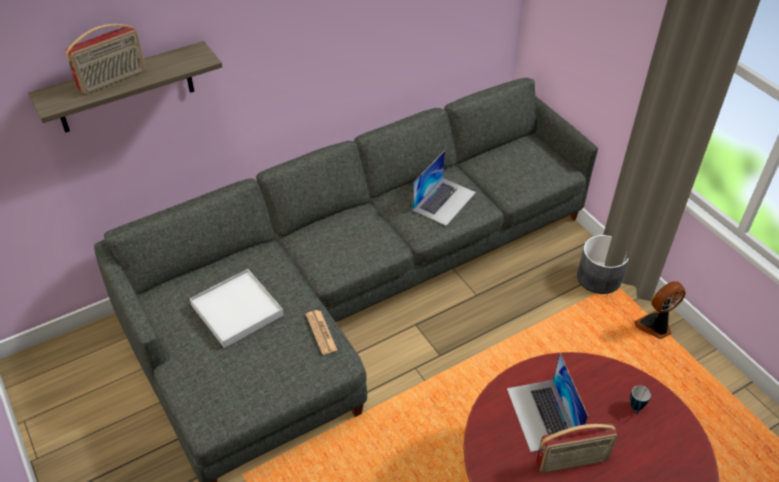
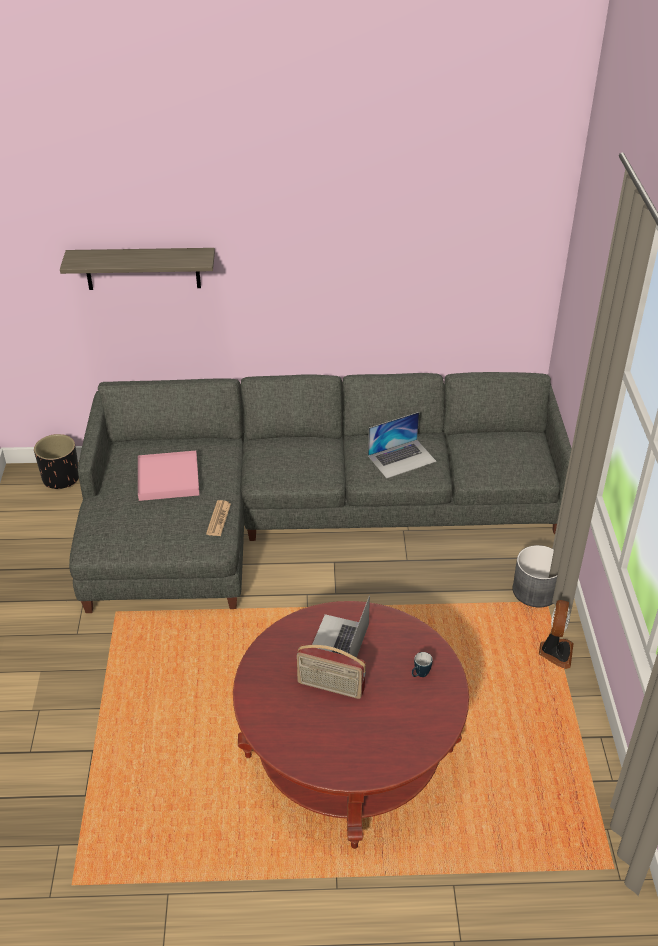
camera: 30 degrees right, 5 degrees down
(74, 352) = (61, 478): none -> black planter
(113, 80) = (126, 258): radio -> none
(237, 310) = (168, 478): white tray -> pink tray
(655, 326) = (555, 652): fan -> fan turned 105 degrees clockwise

